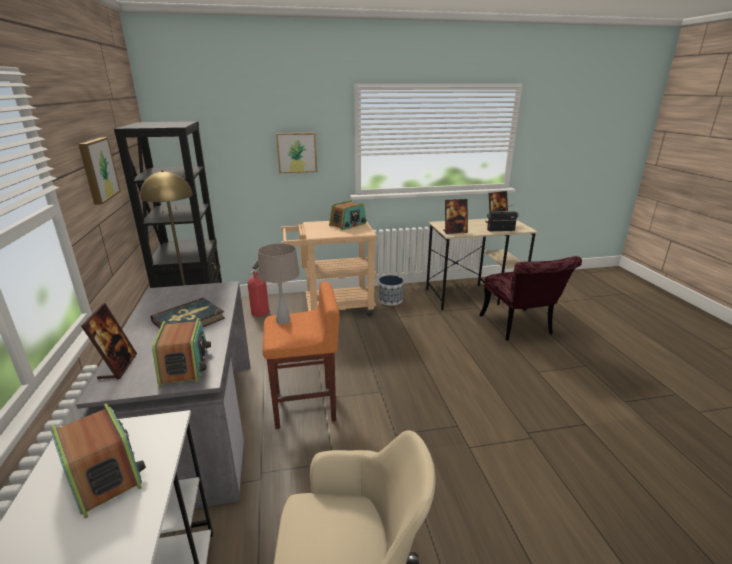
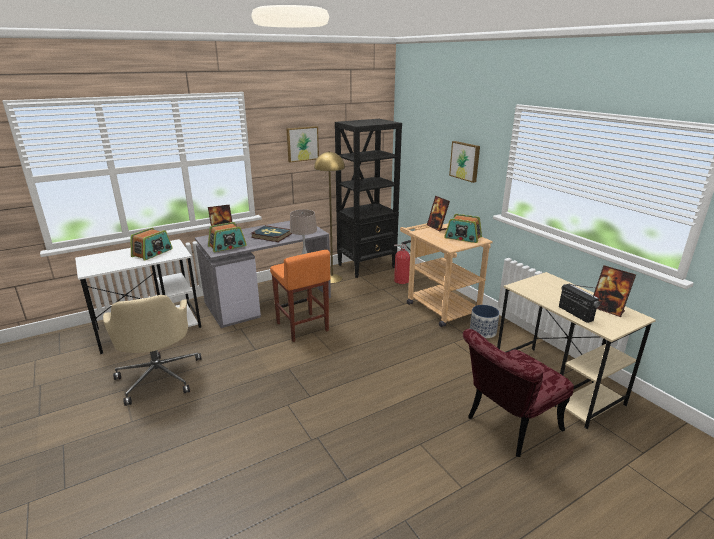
camera: 70 degrees right, 0 degrees up
(454, 232) = (527, 288): picture frame -> picture frame (437, 227)

